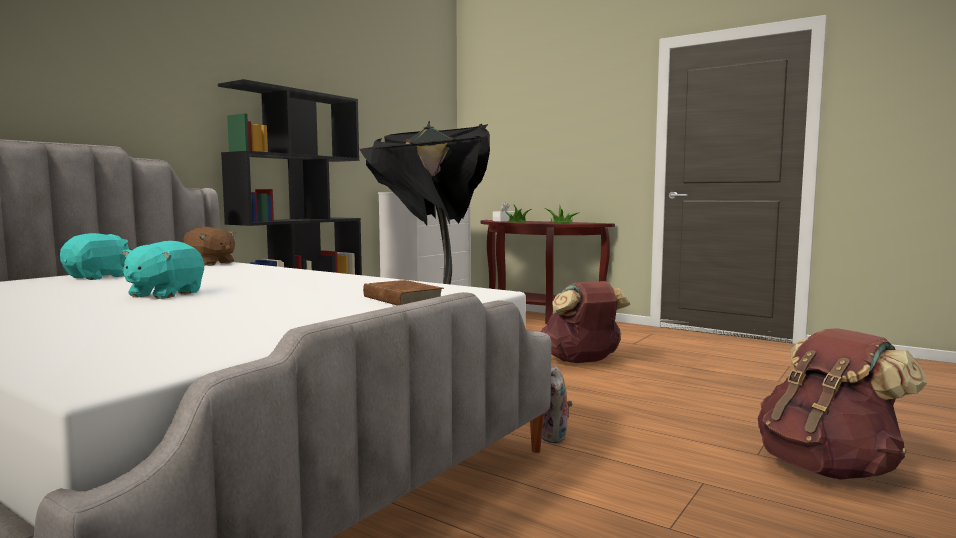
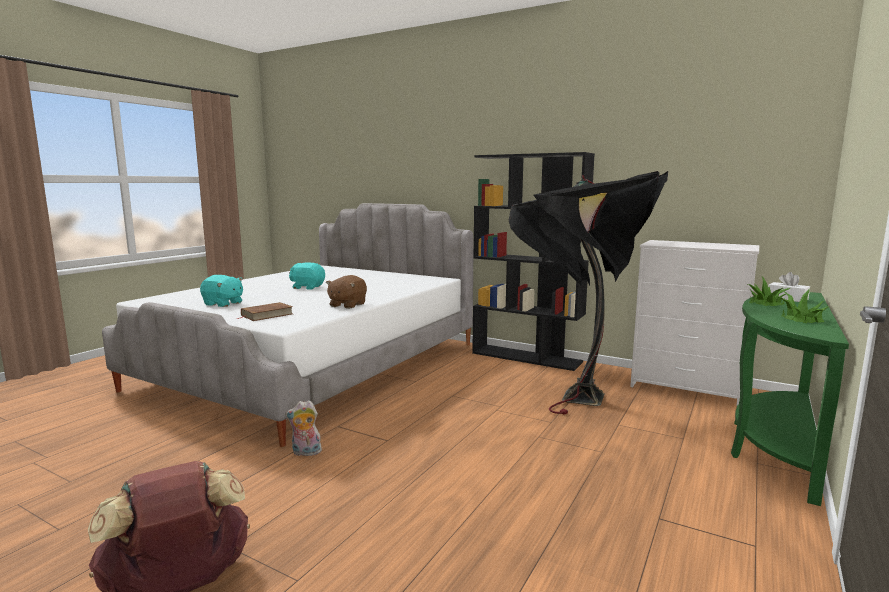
camera: 85 degrees right, 5 degrees up
(99, 277) = (374, 275): turquoise plush toy -> turquoise plush toy (223, 304)
(209, 263) = (437, 279): brown plush toy -> brown plush toy (347, 305)
(535, 316) = (775, 446): brown console table -> green console table
(581, 361) = (533, 472): brown backpack -> none

